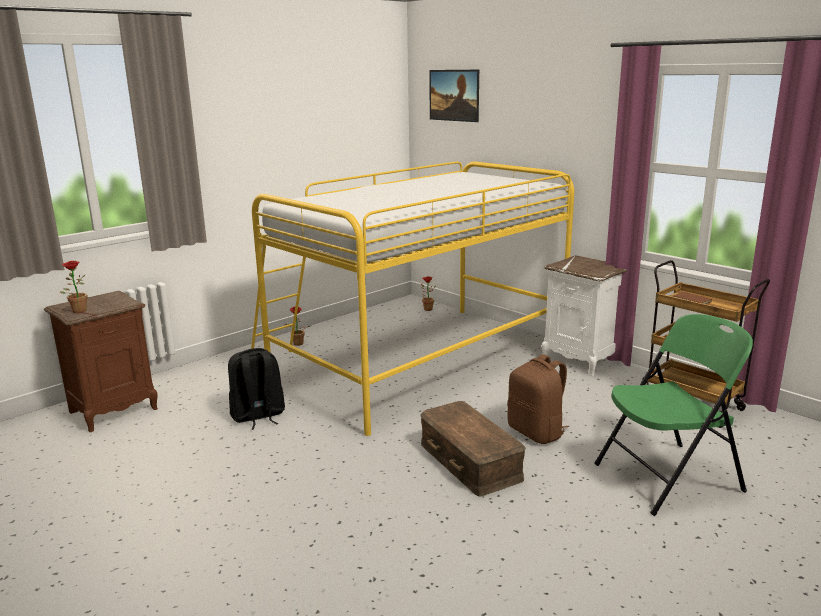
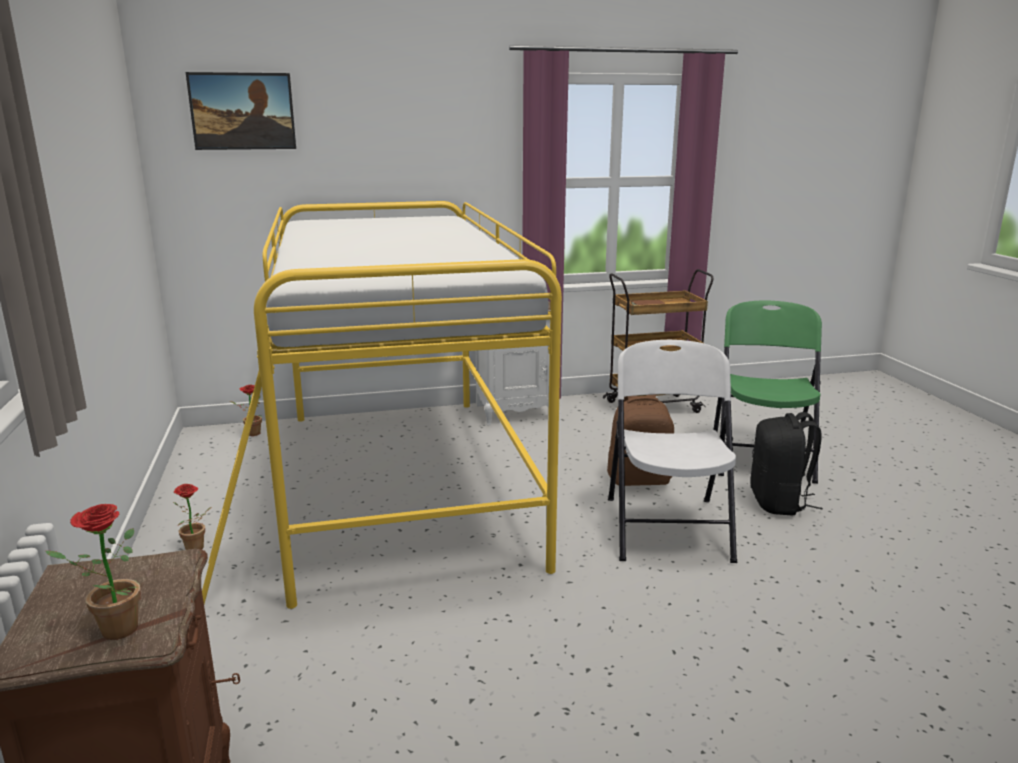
camera: 60 degrees left, 0 degrees up
(258, 416) = (400, 646): black backpack -> black backpack (779, 503)
(471, 461) = (668, 529): brown storage box -> white chair

